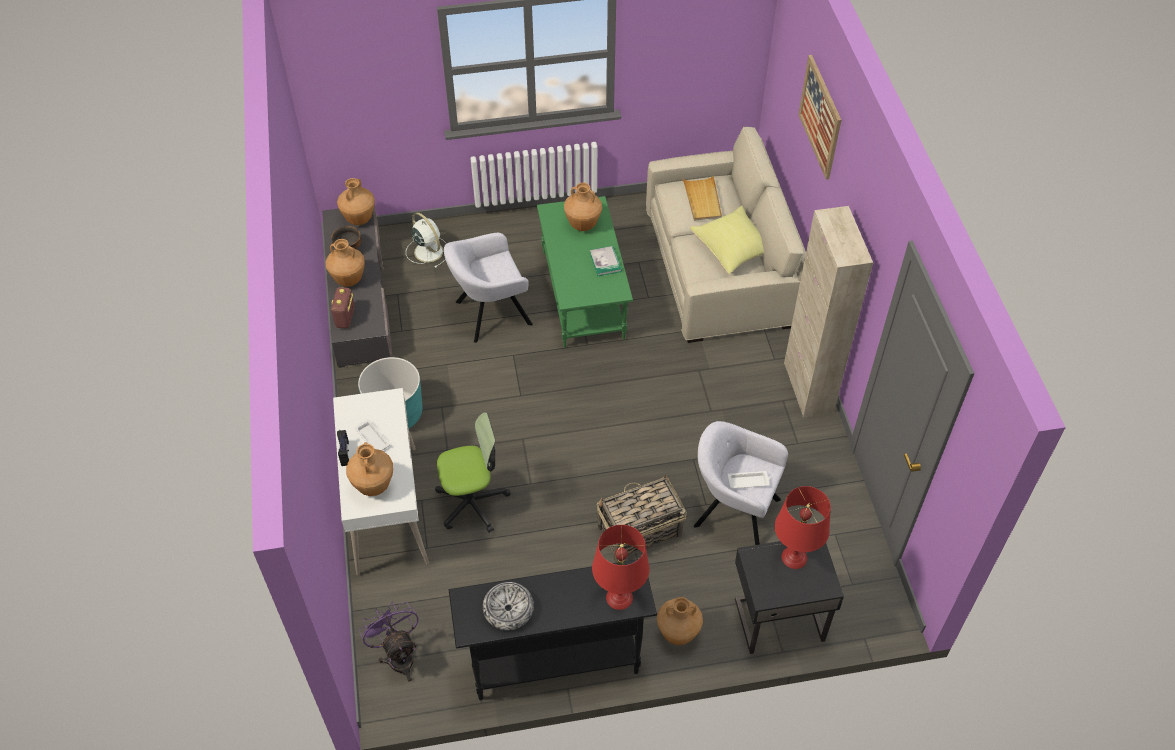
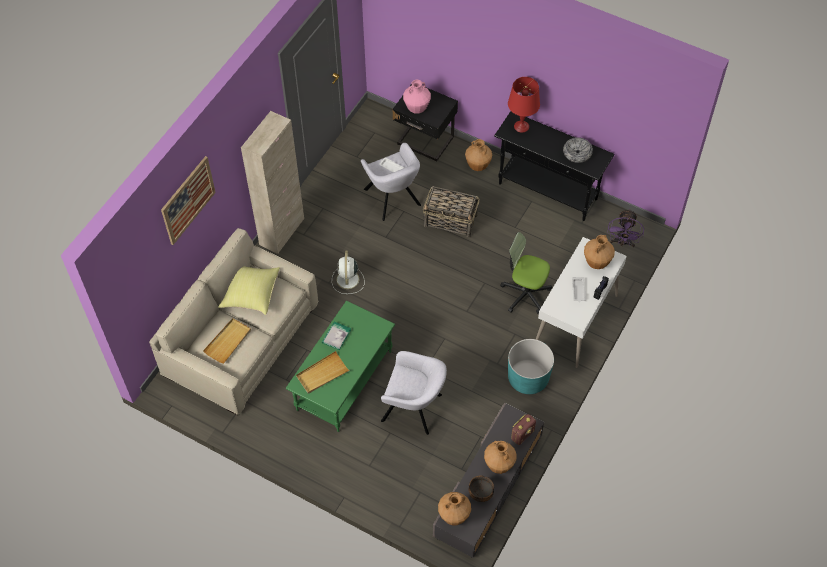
camera: 140 degrees left, 5 degrees up
(427, 251) = (413, 492): white fan -> white fan (347, 280)
(583, 225) = (322, 374): brown vase -> beige tray
(794, 557) = (416, 108): red table lamp -> pink vase

